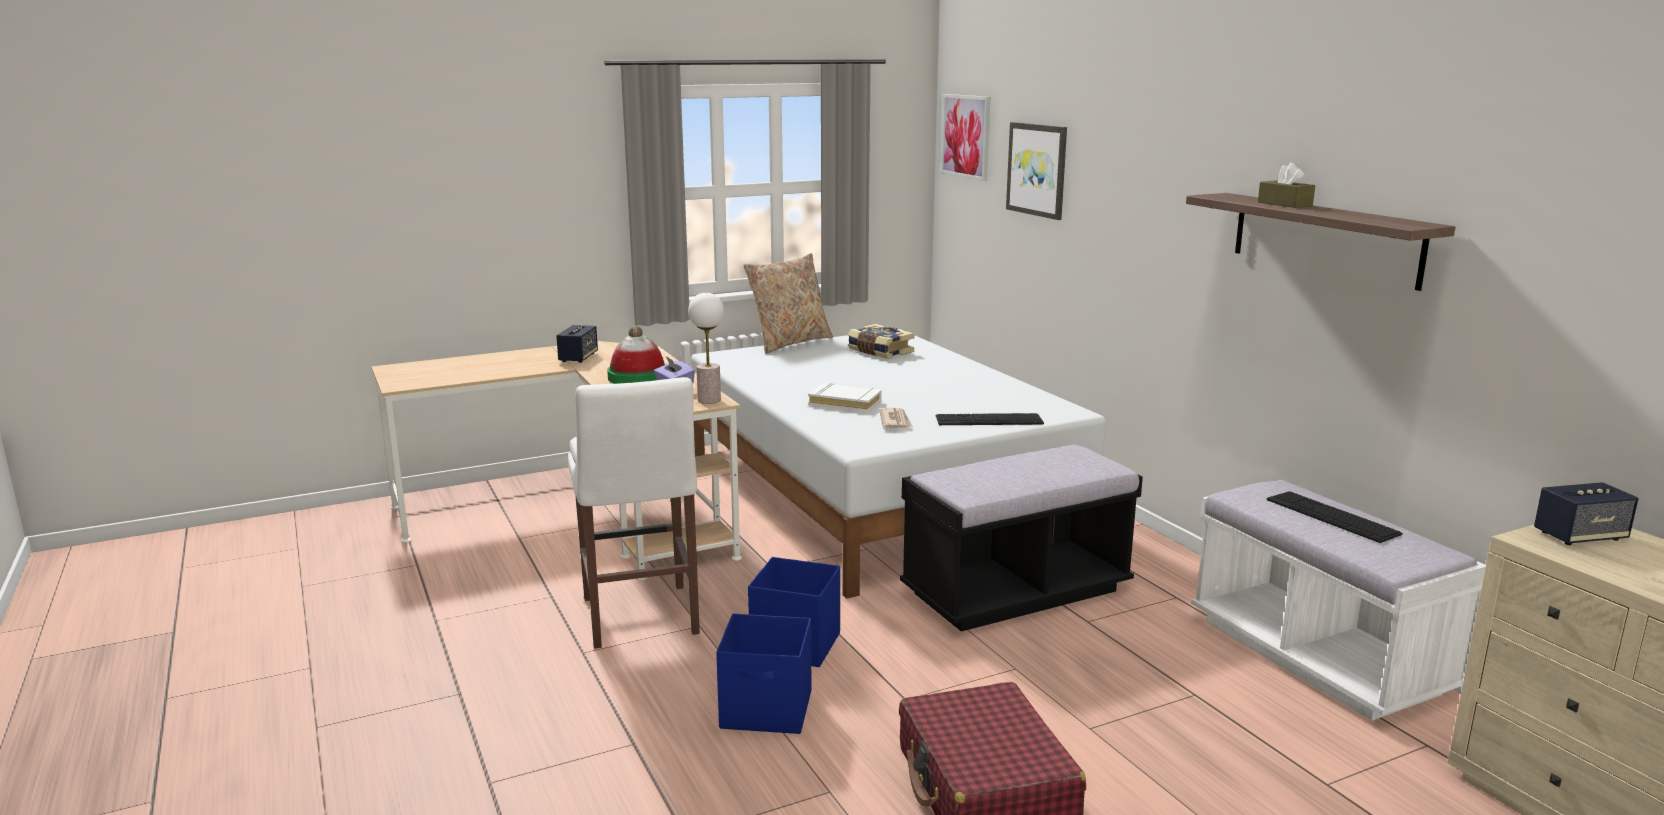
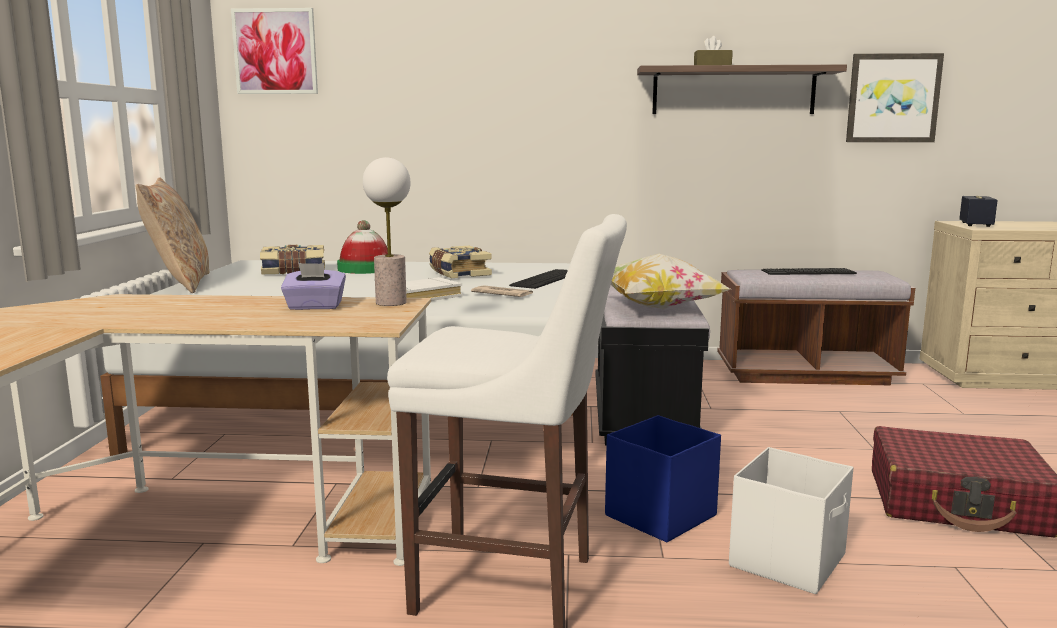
camera: 60 degrees left, 5 degrees down
(578, 358) = (52, 321): speaker -> none
(638, 377) = (227, 312): hat -> hat (365, 269)
(767, 710) = (789, 560): blue storage box -> white storage box
(960, 391) = (458, 273): none -> book
(979, 480) = (658, 308): none -> pillow
(1037, 169) = (398, 74): picture -> picture (893, 98)
(1316, 656) = (805, 374): white bench -> brown bench

